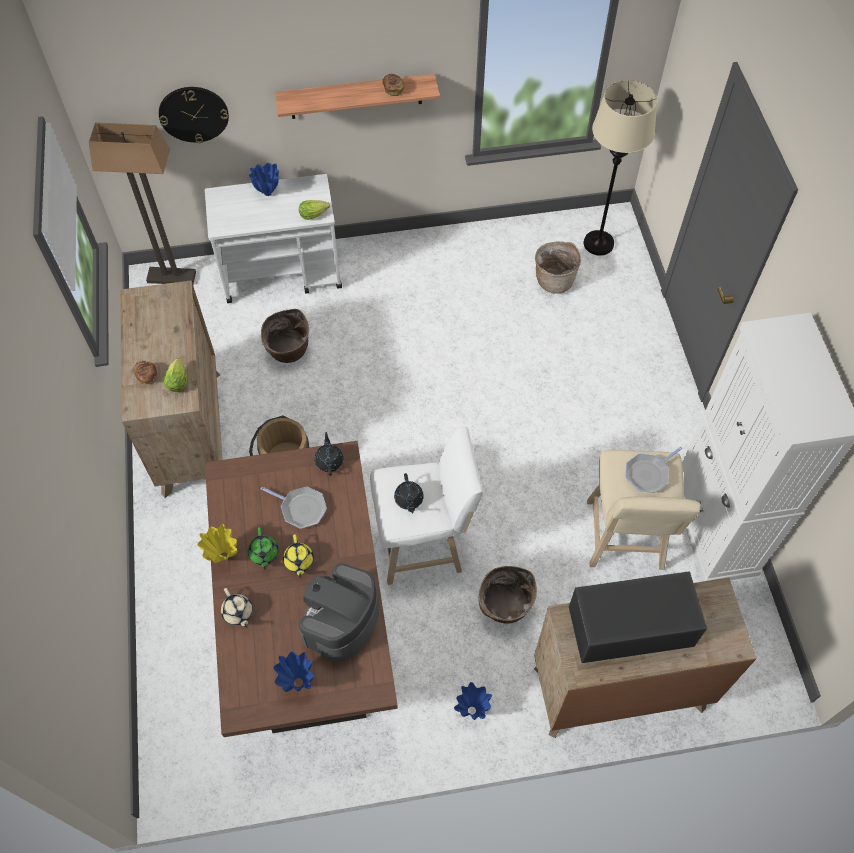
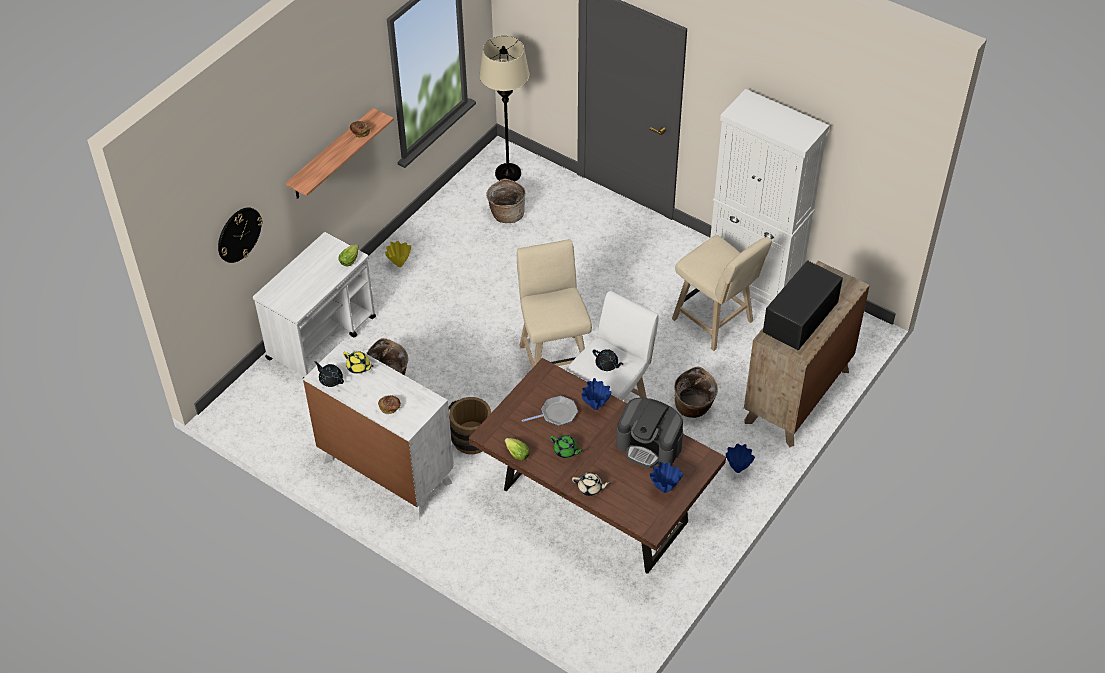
camera: 45 degrees left, 10 degrees down
(171, 277) = (243, 397): floor lamp -> none
(178, 380) = (412, 395): lettuce -> lettuce (516, 453)
(191, 432) = (386, 471): brown dresser -> white dresser
(223, 556) = (544, 470): yellow vase -> yellow vase (399, 265)
(267, 194) = (301, 270): blue vase -> blue vase (595, 407)
(299, 561) = (590, 438): yellow teapot -> yellow teapot (359, 367)
(329, 461) = (540, 379): black teapot -> black teapot (330, 379)
(341, 621) = (649, 446): coffee machine -> coffee machine turned 45 degrees counterclockwise
(437, 447) = (553, 358): none -> beige stool
(648, 474) = (714, 255): frying pan -> none

